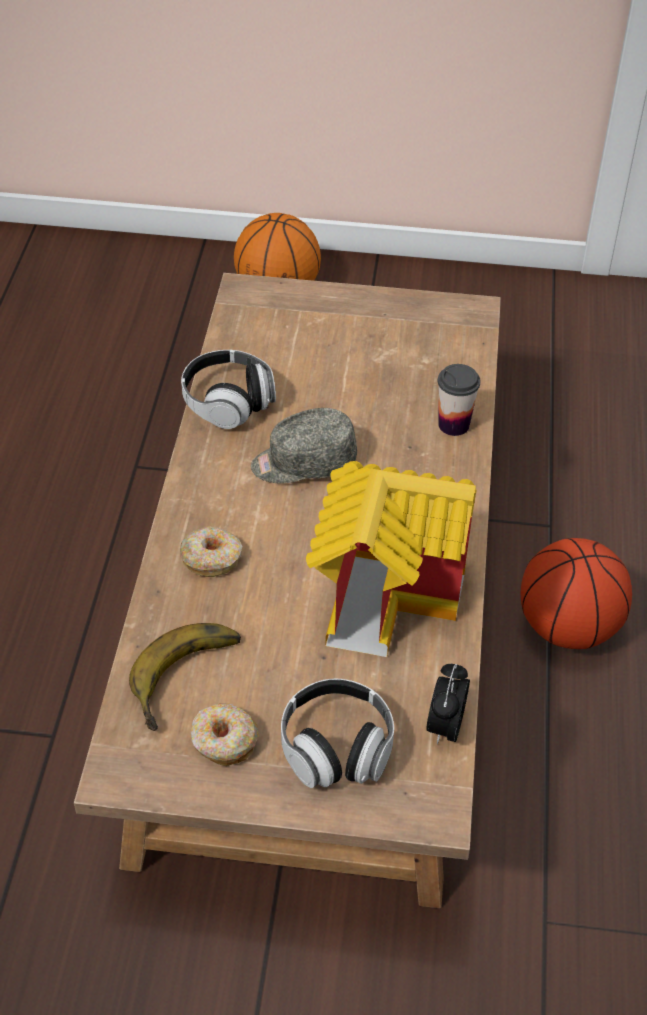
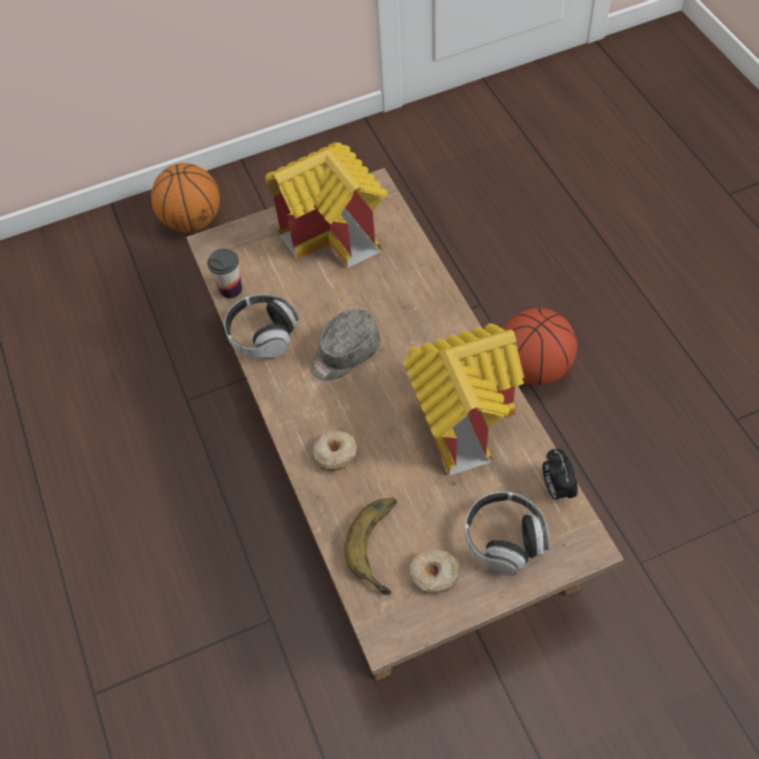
camera: 25 degrees left, 10 degrees up
(390, 339) = (335, 234): none -> toy house
(453, 425) = (420, 277): cup -> cup (231, 289)

